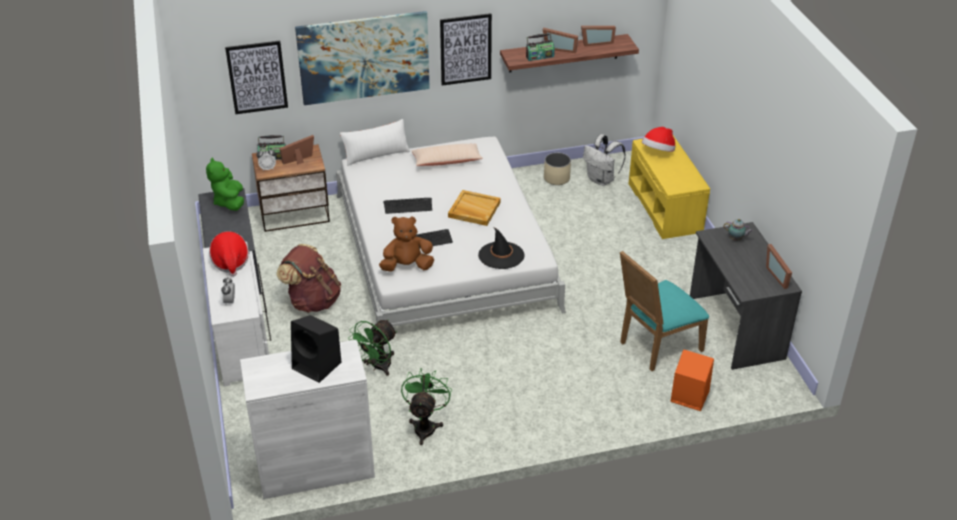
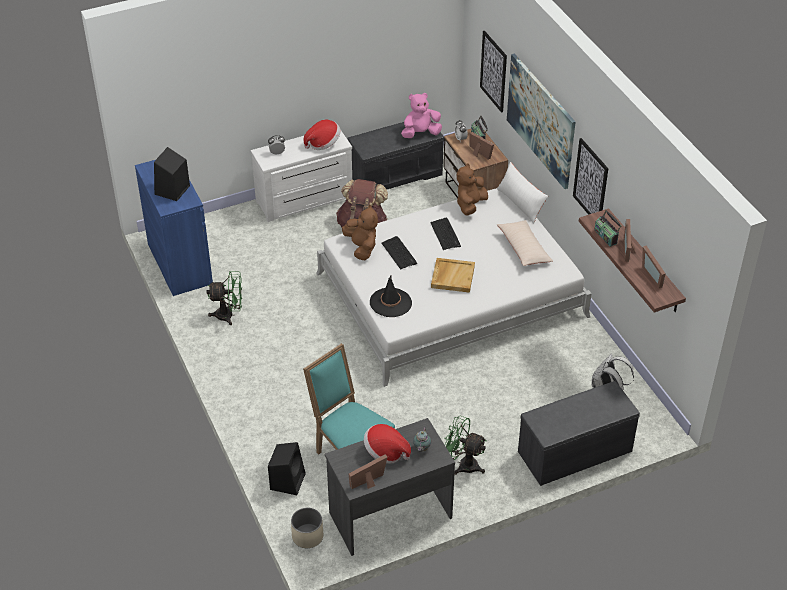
camera: 80 degrees right, 5 degrees up
(229, 202) = (420, 133): green plush toy -> pink plush toy
(315, 467) = (180, 264): white cabinet -> blue cabinet
(366, 185) = (470, 205): none -> brown plush toy
(377, 367) = (290, 278): green fan -> green fan (463, 464)
(557, 178) = (595, 361): beige planter -> beige planter (307, 536)
(658, 152) = (598, 402): hat -> hat (385, 452)
(666, 207) = (574, 452): yellow bench -> grey bench
(688, 396) = (287, 480): orange speaker -> black speaker

